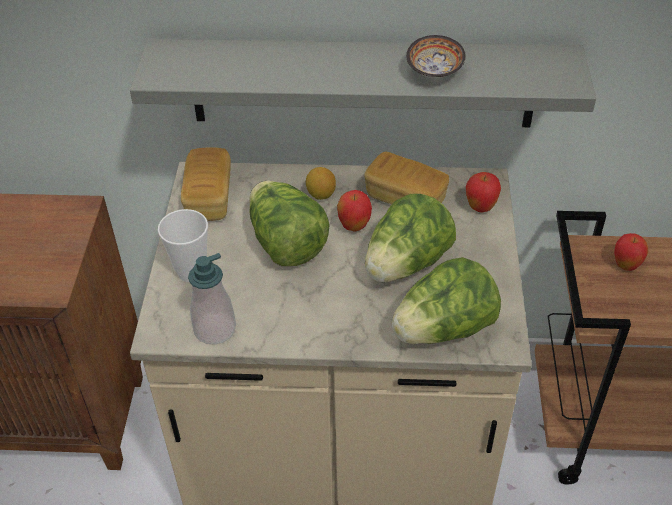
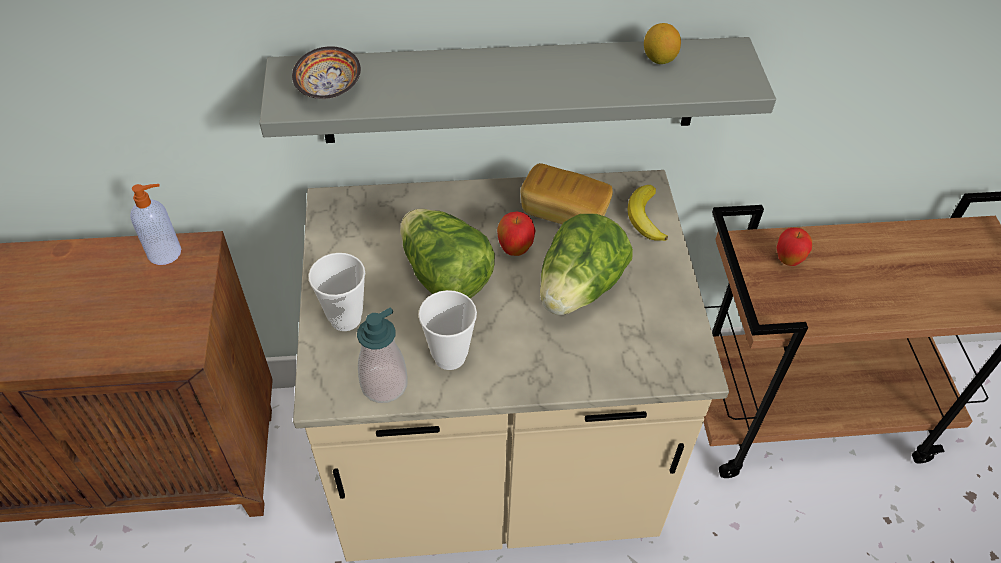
camera: 10 degrees left, 5 degrees up
(52, 209) = (166, 252): none -> soap dispenser
(209, 198) = (349, 229): bread -> none
(277, 311) = (449, 356): none -> cup
(321, 195) = (472, 215): lemon -> lemon (659, 59)
(434, 72) = (599, 78): bowl -> bowl (329, 89)
(444, 329) = (631, 360): lettuce -> none
(480, 208) = (645, 217): apple -> banana

